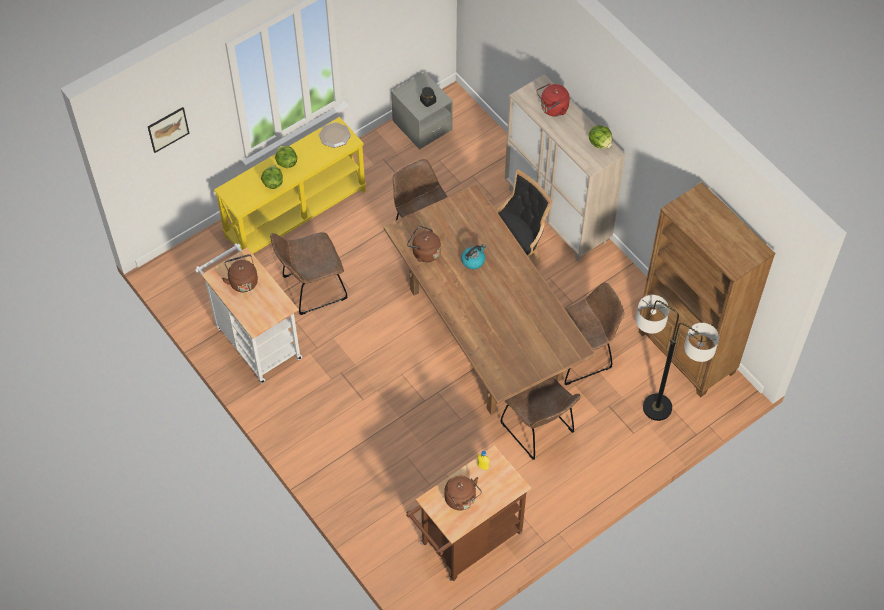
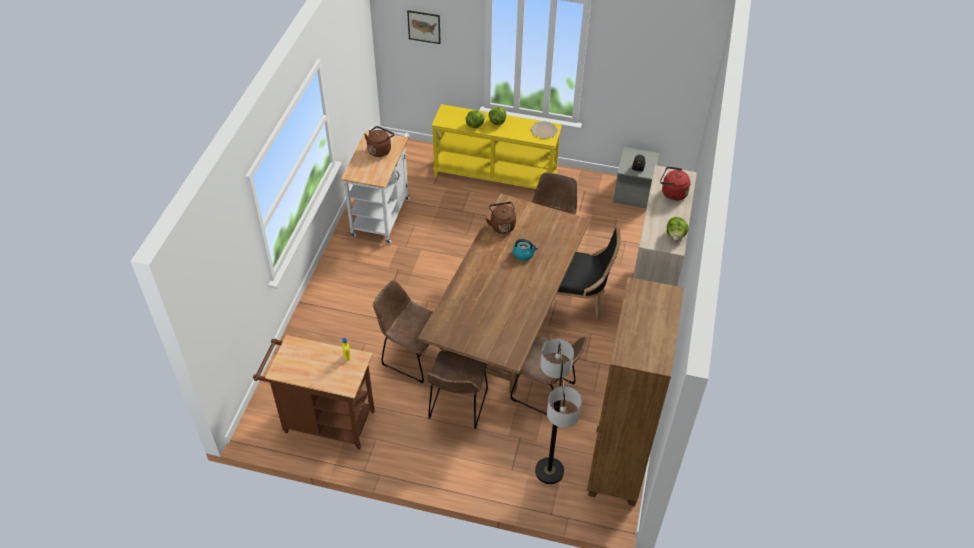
camera: 50 degrees right, 10 degrees down
(311, 289) = (447, 217): brown chair -> brown chair (411, 356)
(461, 499) = (307, 361): brown kettle -> none

